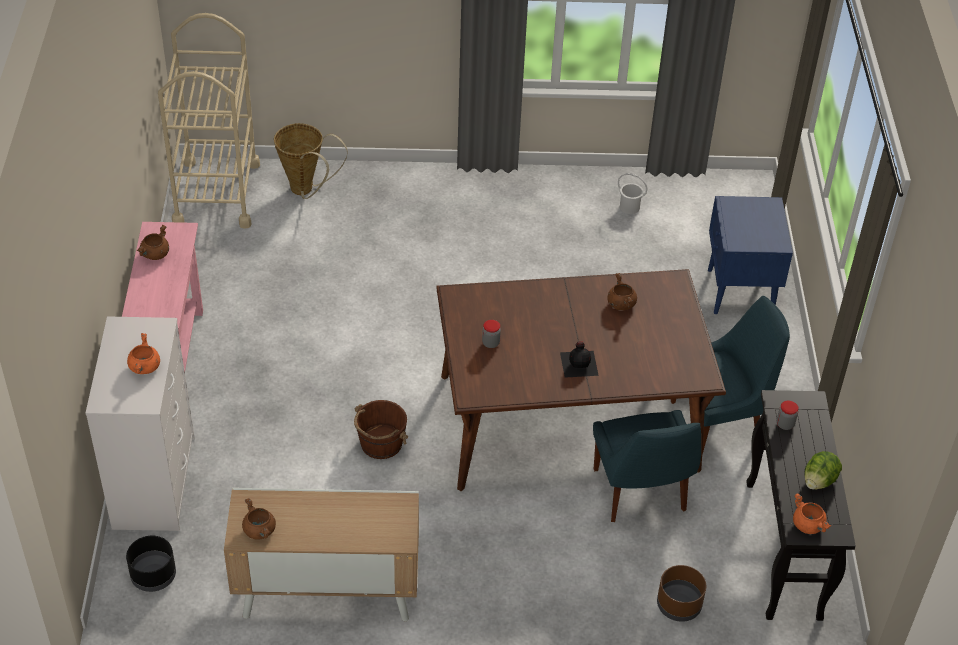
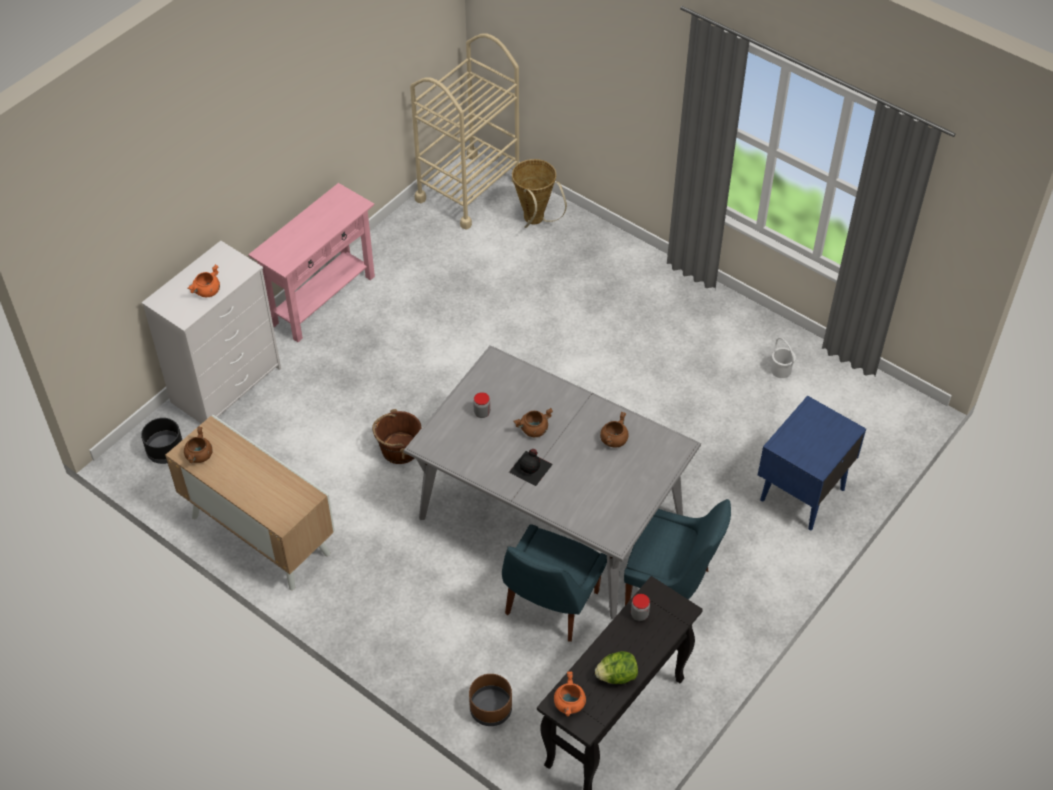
camera: 40 degrees right, 5 degrees up
(155, 254) = (322, 213): brown cooking pot -> brown cooking pot (533, 430)
(569, 421) = (552, 516): brown dining table -> grey dining table

